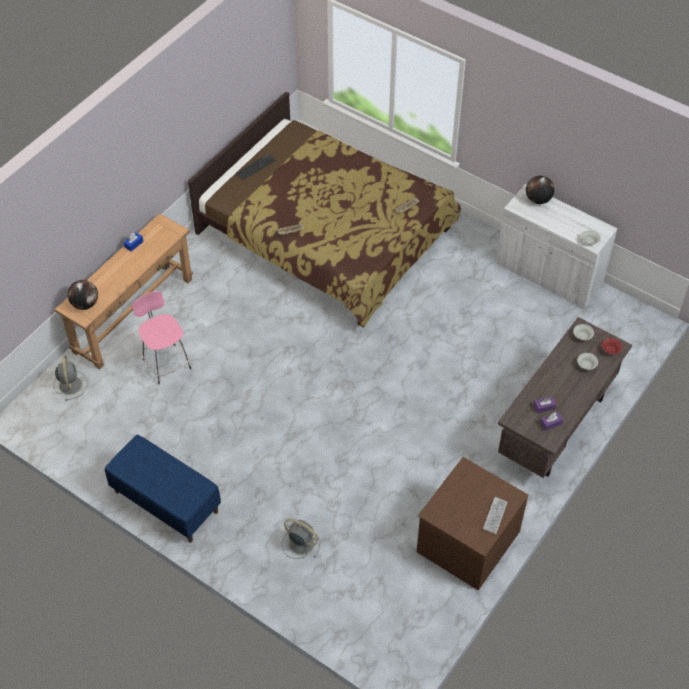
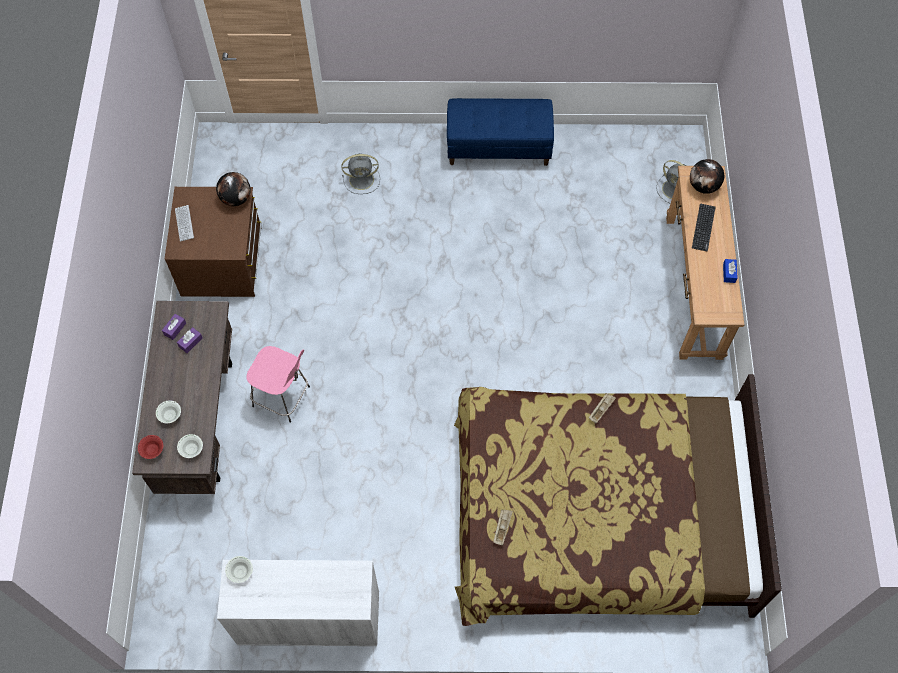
camera: 145 degrees right, 10 degrees up
(166, 363) = (615, 259): pink stool -> pink stool (283, 397)
(255, 167) = (721, 479): keyboard -> keyboard (703, 227)
(538, 200) = (339, 601): globe -> globe (236, 198)

